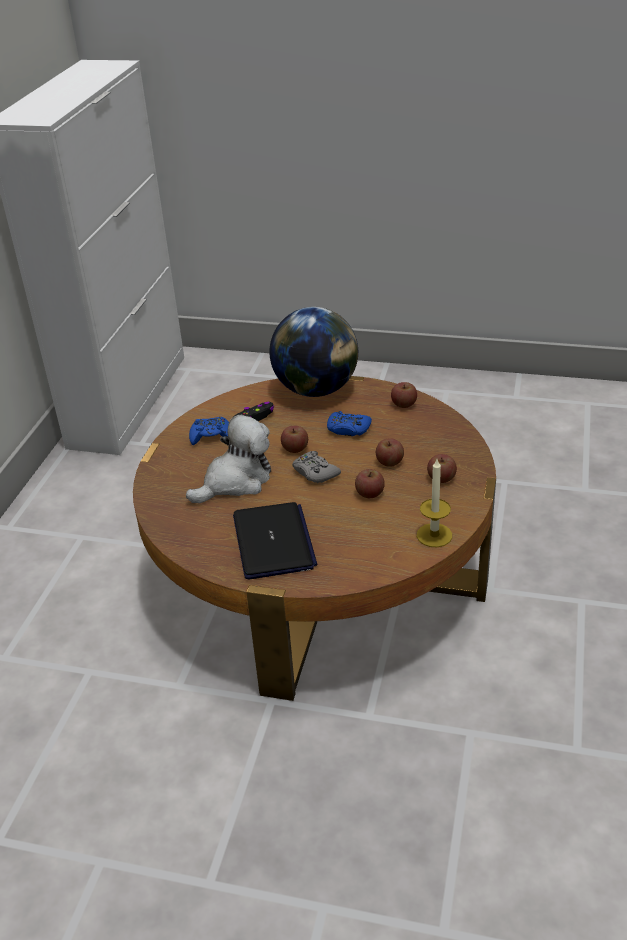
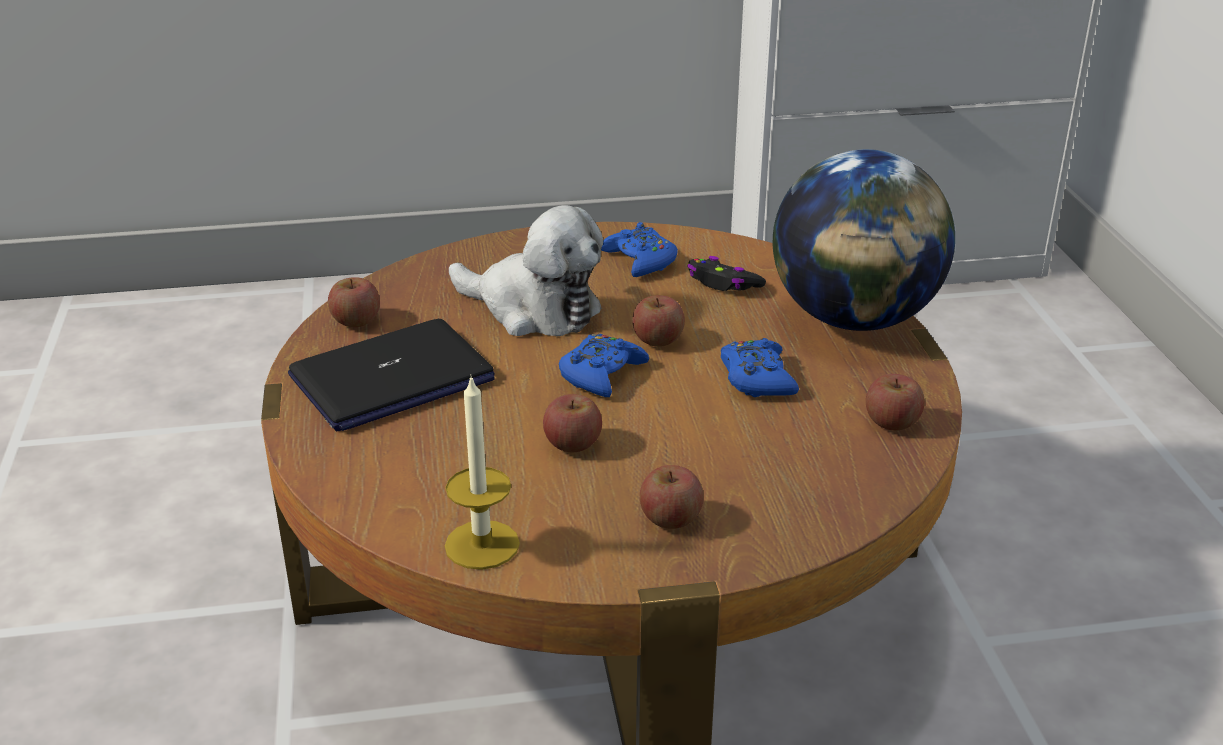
camera: 65 degrees right, 5 degrees down
(315, 472) = (601, 374): grey game controller -> blue game controller
(389, 462) = (684, 445): apple -> apple (356, 321)

